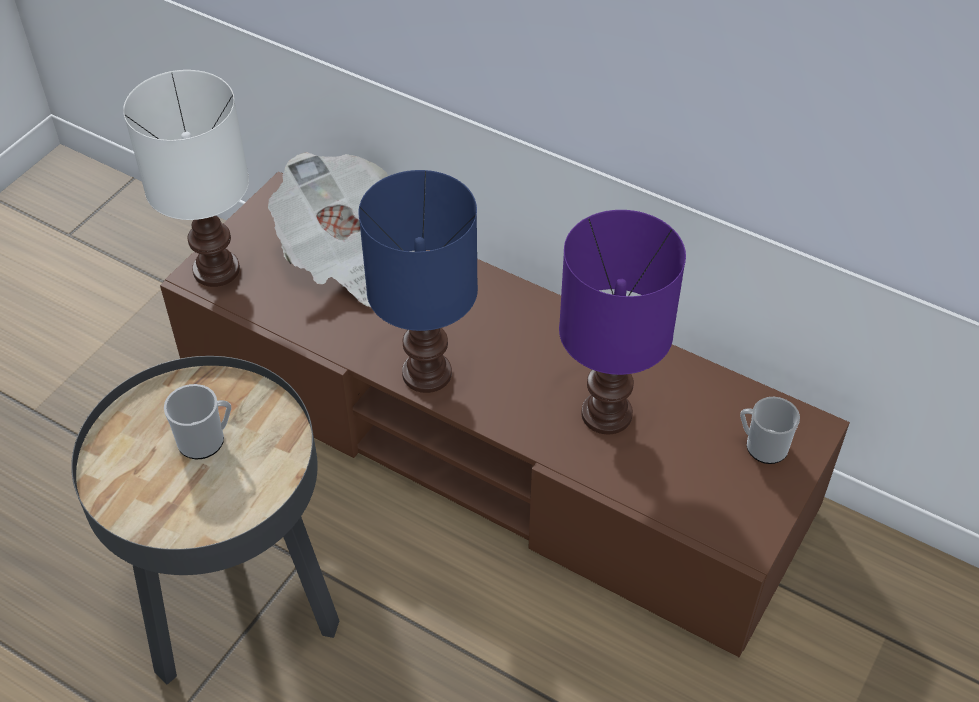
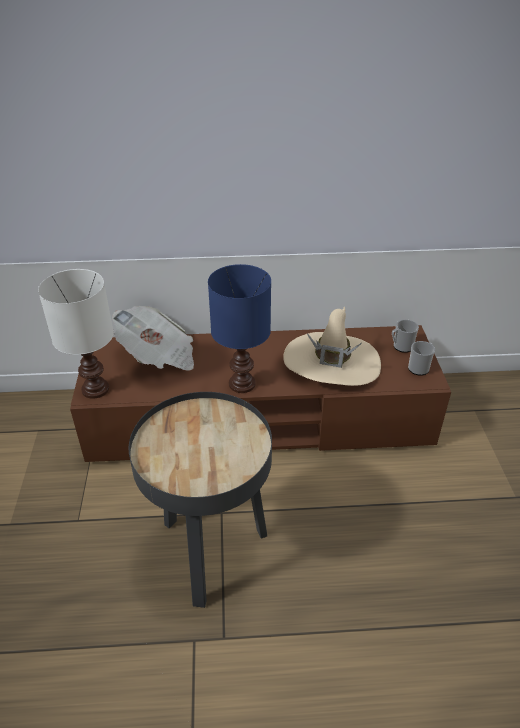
camera: 35 degrees left, 10 degrees down
(206, 440) = (200, 436): mug -> mug (420, 367)
(606, 412) = (331, 363): purple table lamp -> beige hat

